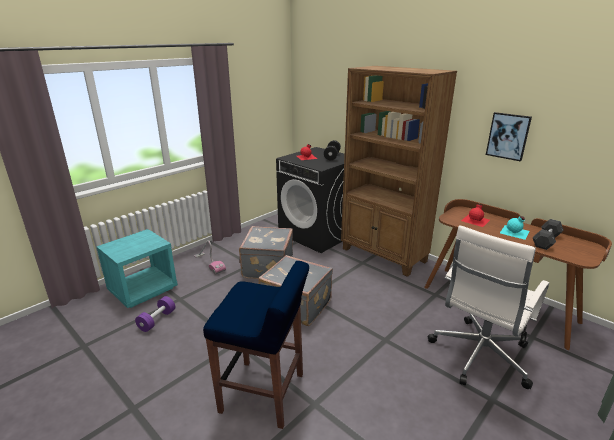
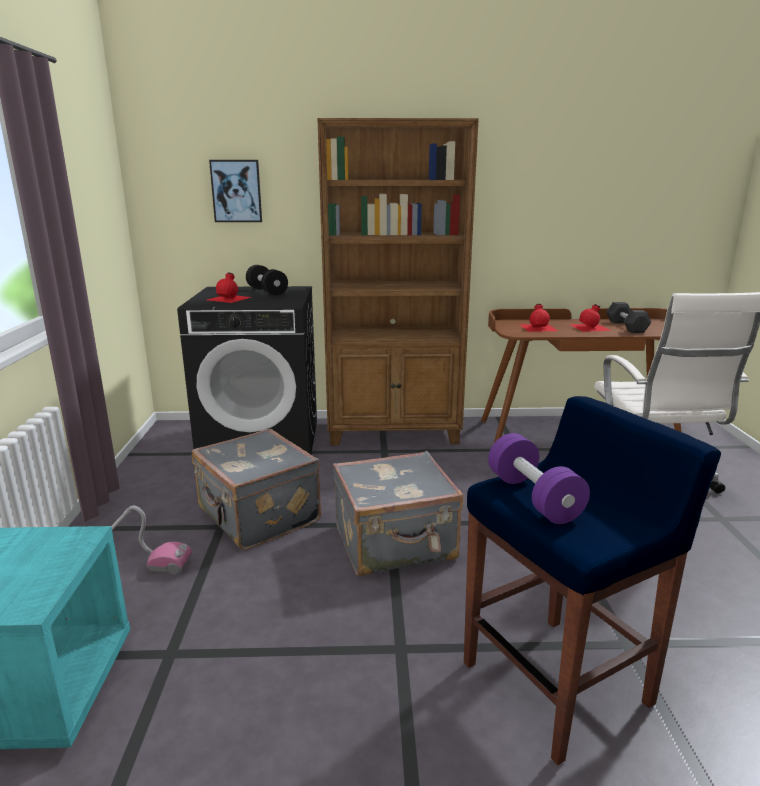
camera: 45 degrees left, 5 degrees down
(157, 320) = (184, 721): purple dumbbell -> purple dumbbell (533, 497)
(508, 136) = (540, 210): picture -> picture (236, 191)
(515, 232) = (590, 327): turquoise bottle -> red bottle

